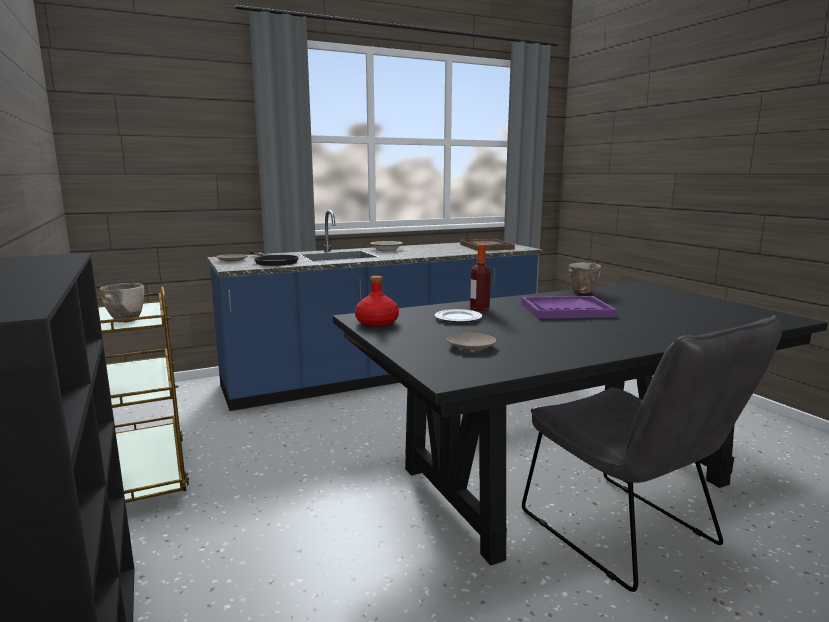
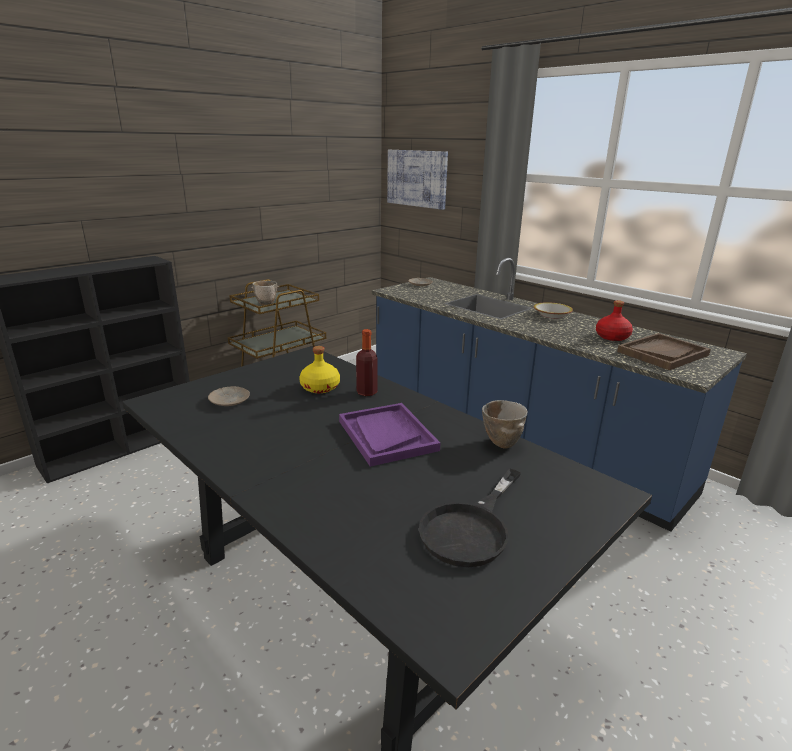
camera: 70 degrees right, 10 degrees up
(136, 144) = (417, 178): none -> picture
(273, 261) = (430, 294): black frying pan -> black frying pan (471, 528)
(376, 323) = (292, 361): red bottle -> red bottle (612, 337)
(458, 318) = (320, 388): plate -> yellow bottle
(627, 535) = (255, 646): grey chair -> none

